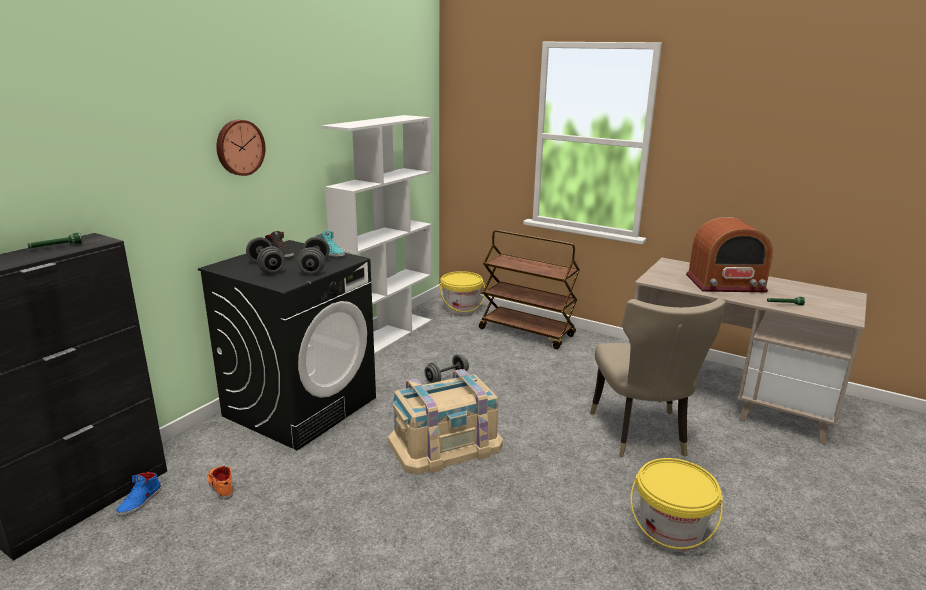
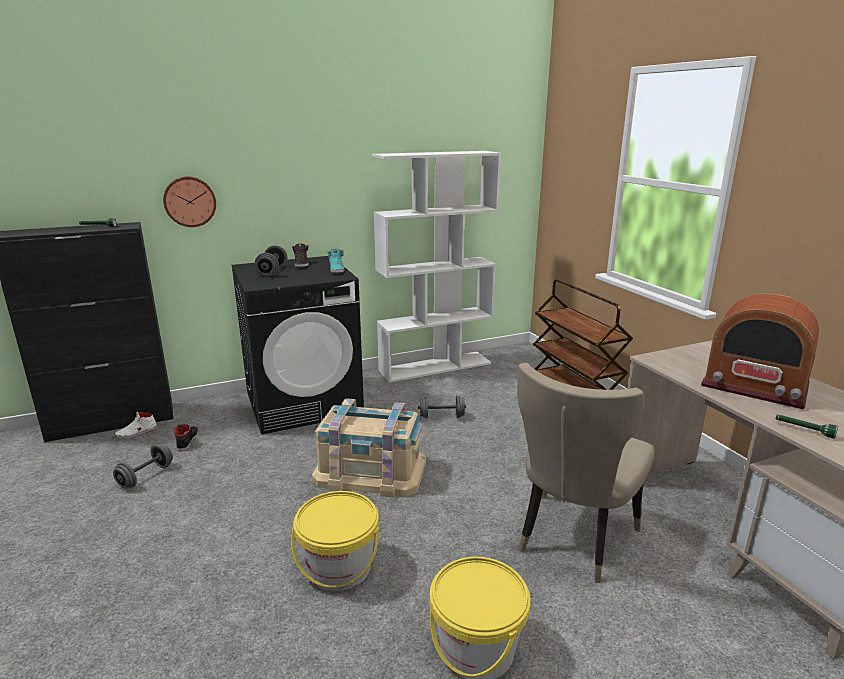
camera: 35 degrees right, 0 degrees up
(140, 501) = (136, 433): blue shoe -> white shoe
(220, 486) = (187, 441): orange shoe -> black shoe
(239, 147) = (281, 167): wall clock -> wall clock (189, 201)
(314, 267) = (303, 277): grey dumbbell -> grey dumbbell (146, 476)
(461, 309) = (533, 359): yellow bucket -> yellow bucket (339, 567)

